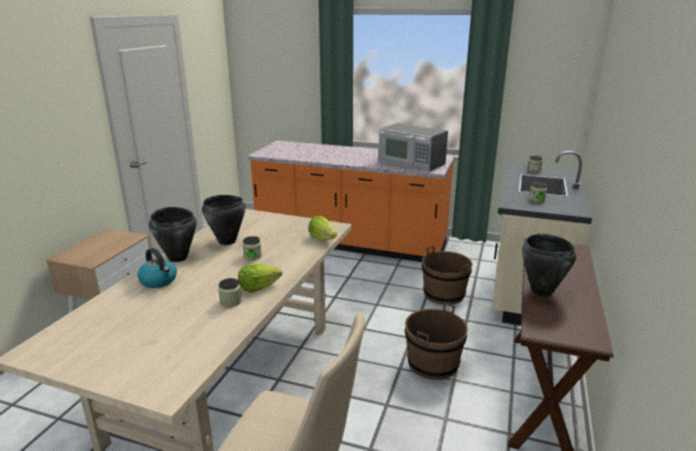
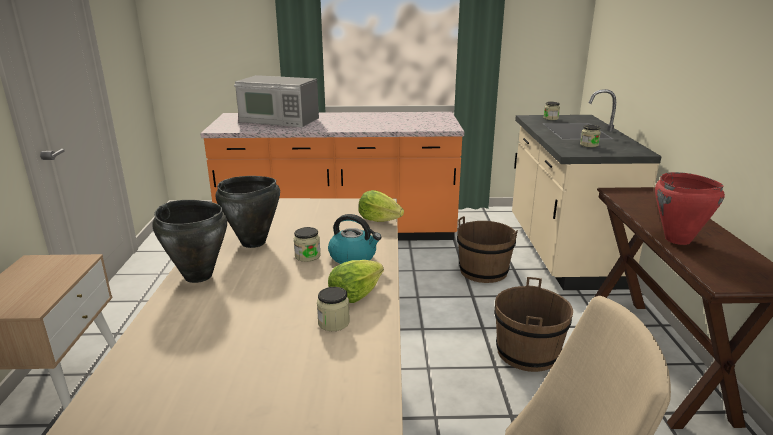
camera: 20 degrees left, 0 degrees up
(159, 281) = (196, 313): kettle -> kettle (353, 257)
(411, 163) = (414, 123): microwave -> microwave (279, 120)
(541, 291) = (677, 240): black cooking pot -> red cooking pot

